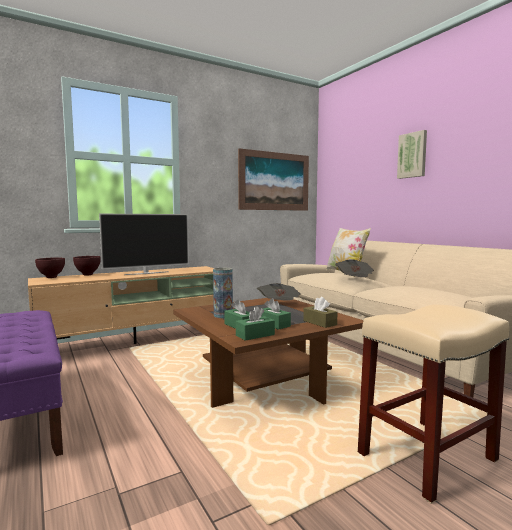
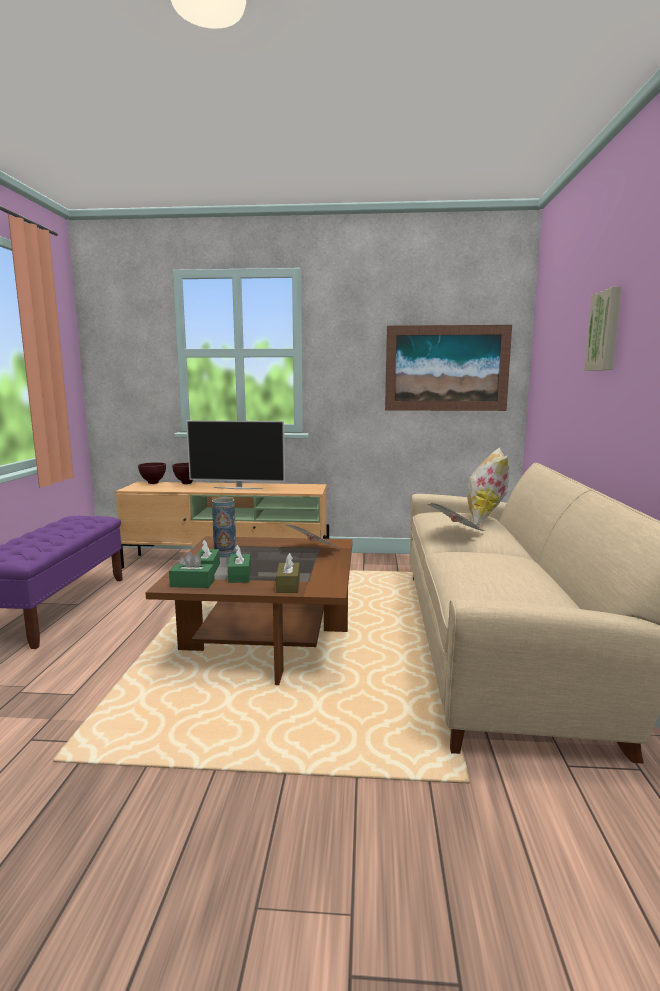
camera: 35 degrees right, 5 degrees up
(427, 457) = (268, 782): beige stool -> none

